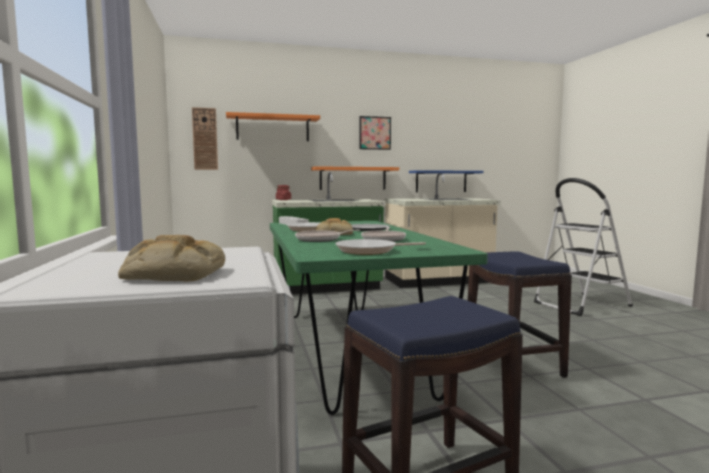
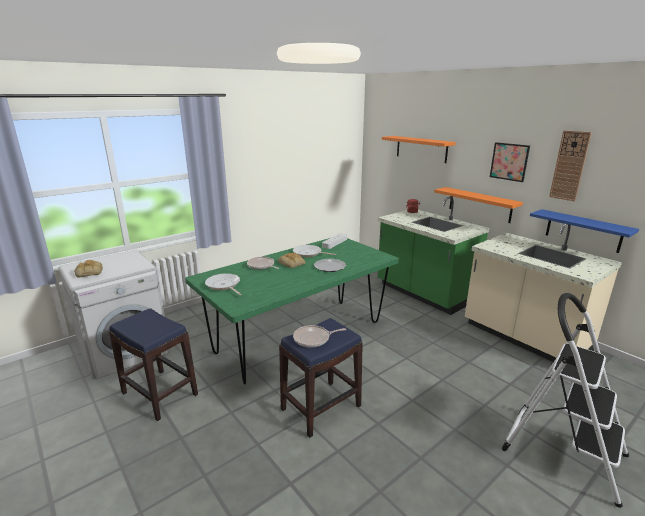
camera: 65 degrees right, 15 degrees up
(205, 139) = (379, 153): wall clock -> wall clock (569, 166)
(384, 239) = (275, 280): frying pan -> frying pan (313, 339)

